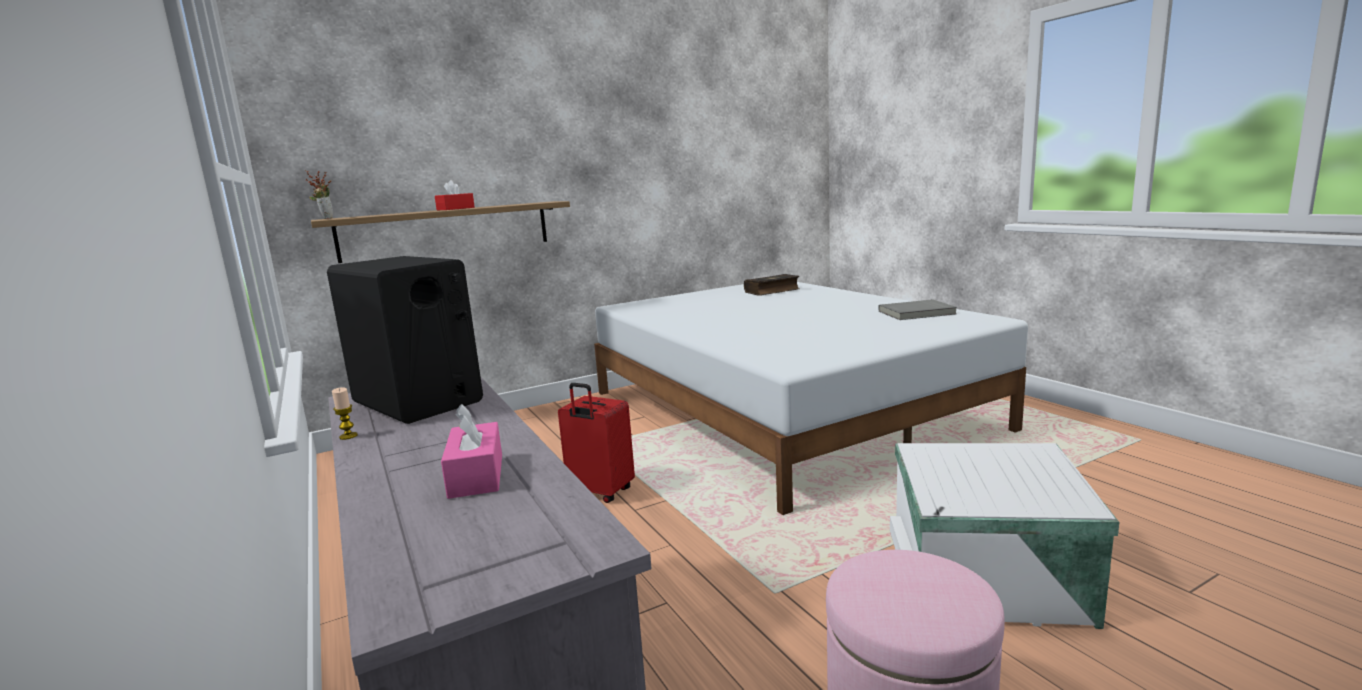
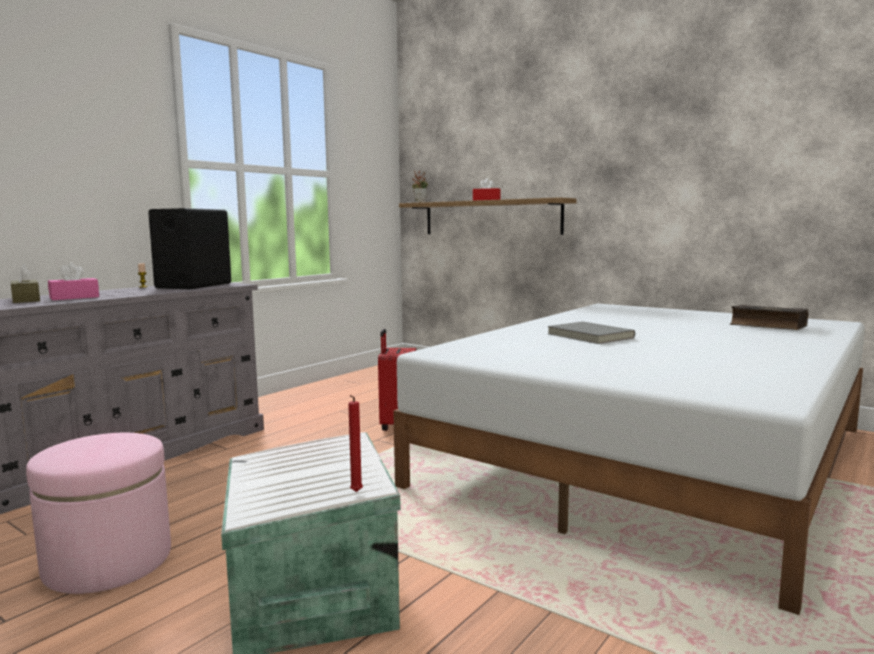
camera: 65 degrees right, 5 degrees down
(445, 520) = (26, 300): none -> brown tissue box
(917, 313) = (747, 371): grey book -> grey book (589, 336)
(1057, 456) = (355, 493): none -> red candle

